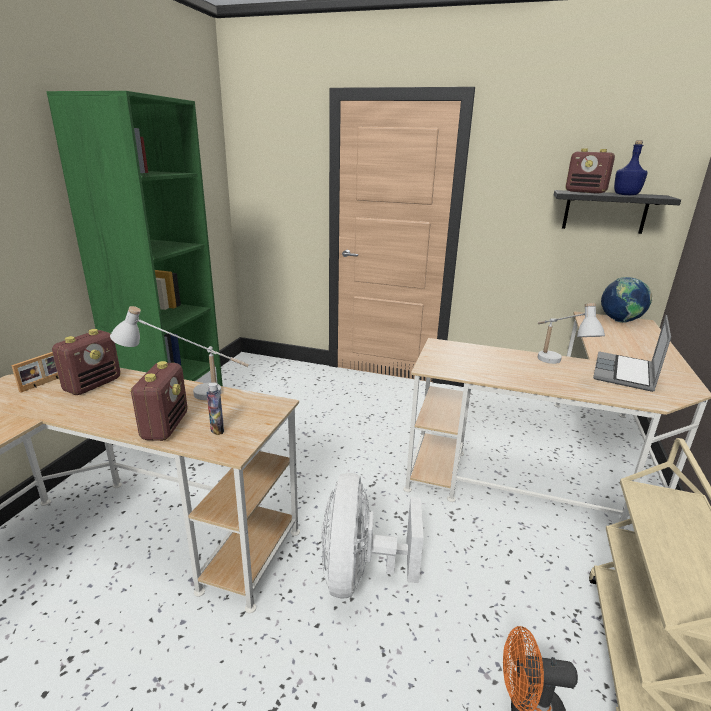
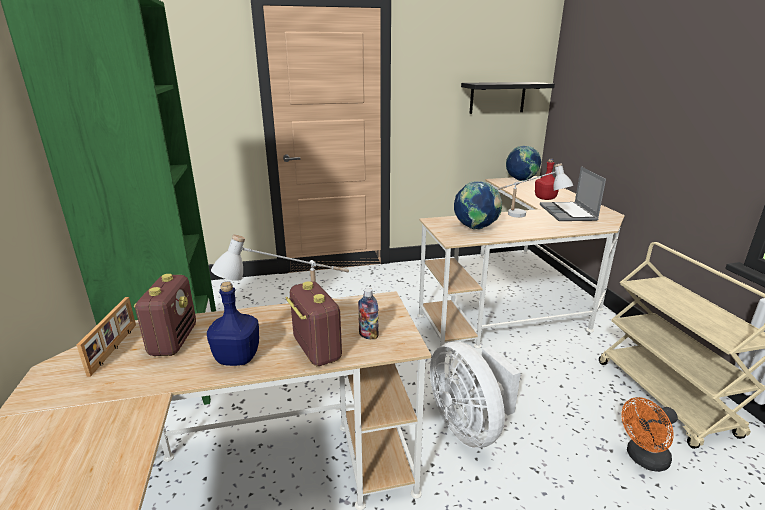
camera: 30 degrees left, 0 degrees up
(473, 362) = (475, 228): none -> globe
(585, 192) = (487, 83): radio -> none
(619, 349) = (544, 198): none -> red bottle
(625, 195) = (517, 83): blue bottle -> blue bottle (236, 358)

